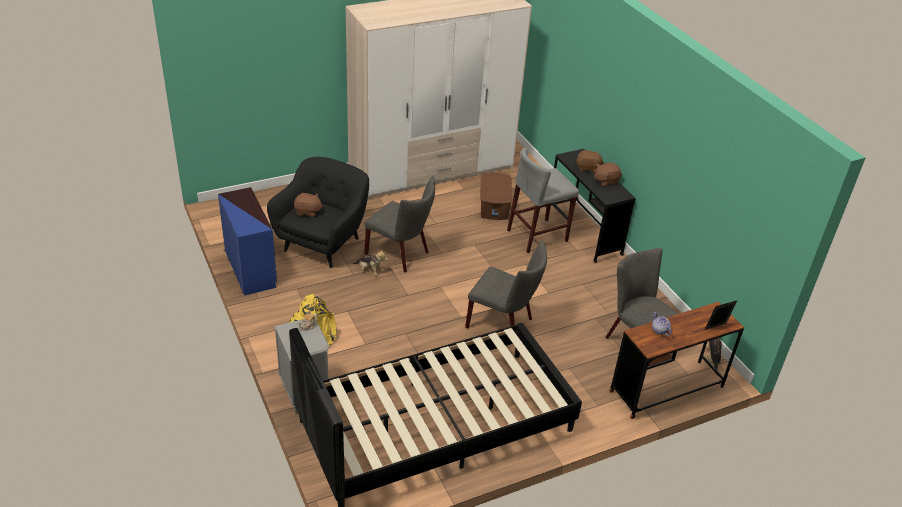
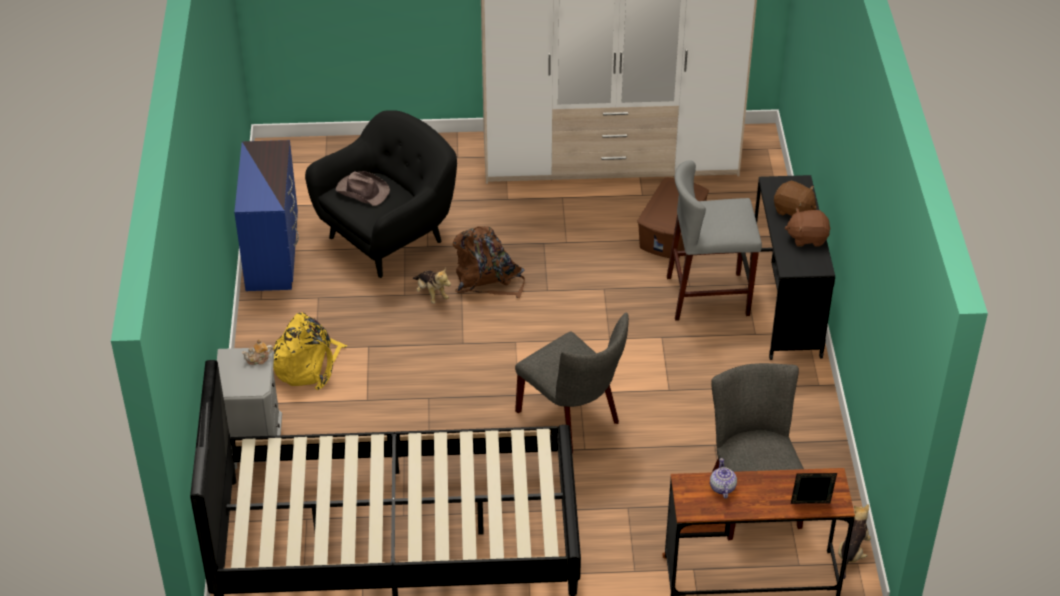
camera: 25 degrees right, 5 degrees up
(308, 212) = (362, 190): brown plush toy -> brown hat
(400, 254) = (487, 279): grey chair -> brown backpack

